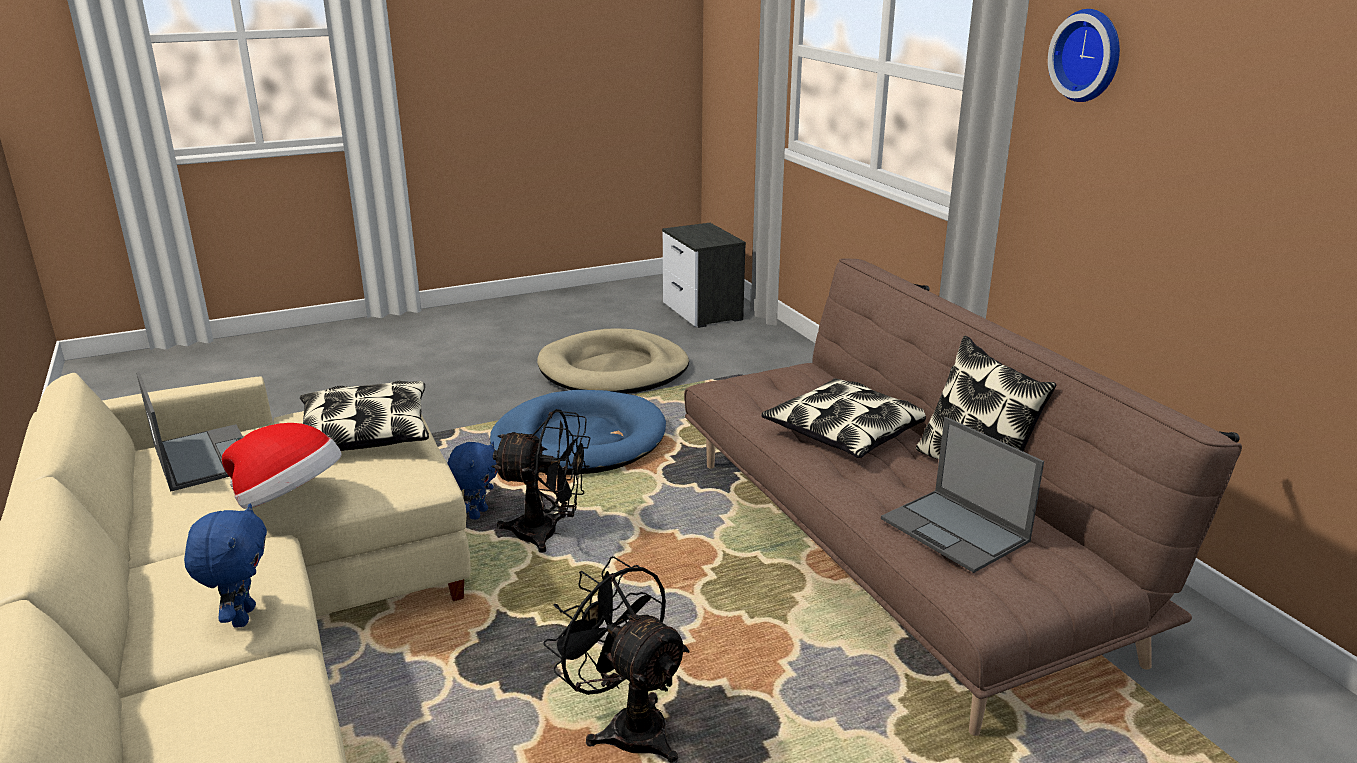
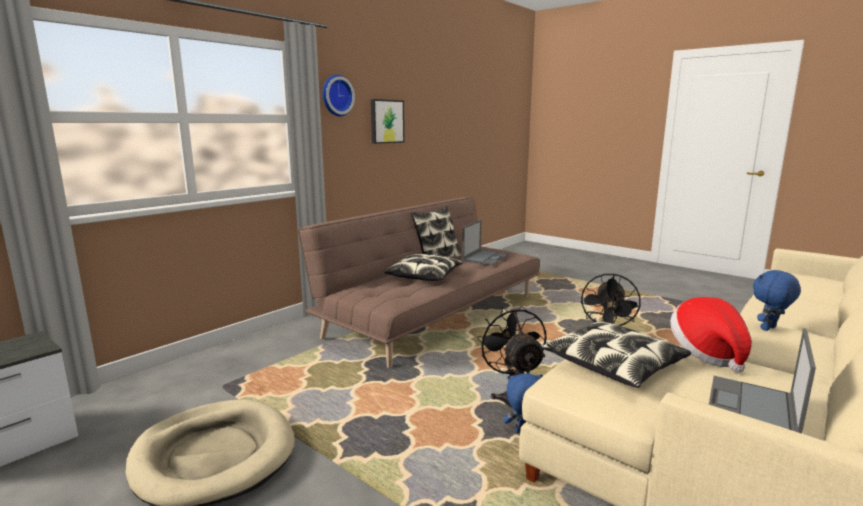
camera: 115 degrees left, 10 degrees down
(579, 440) = (383, 427): blue dog bed -> none
(1210, 138) = (386, 121): none -> picture

